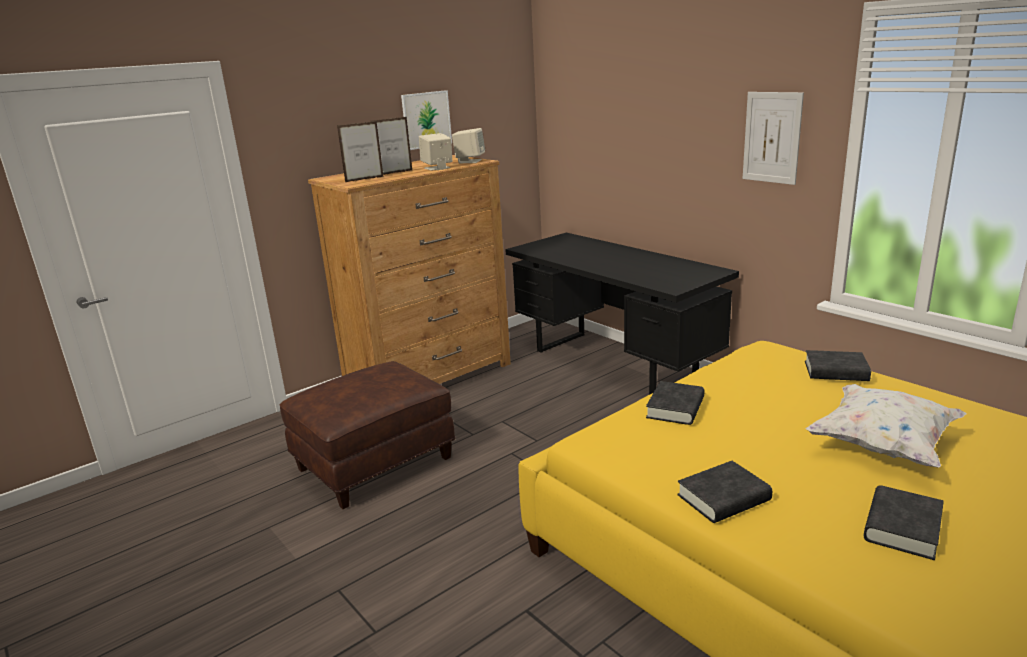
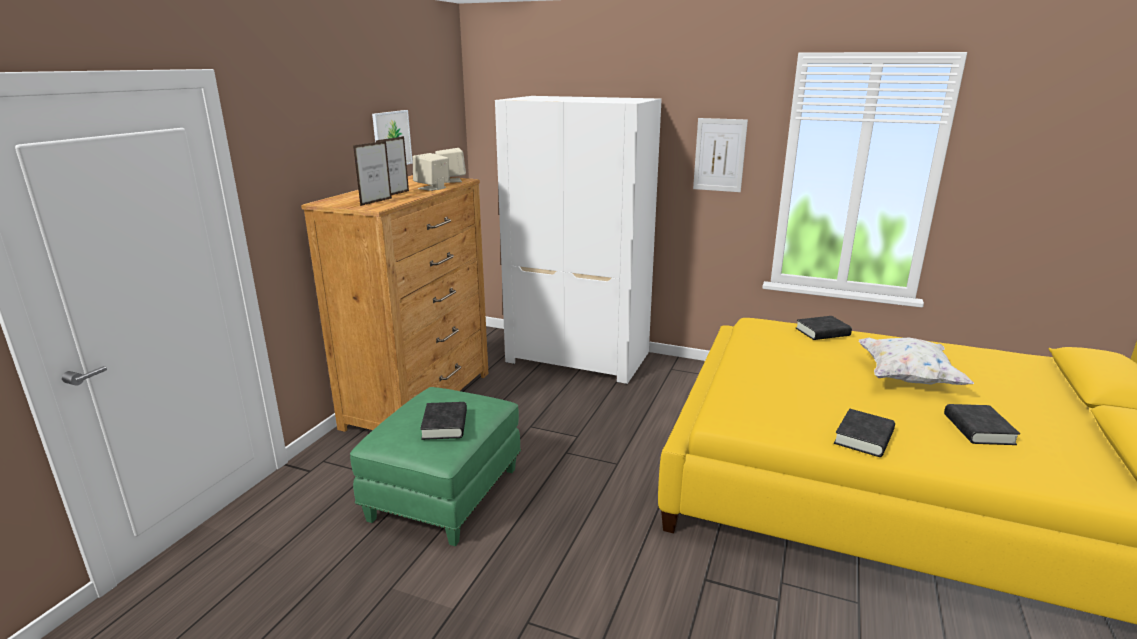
camera: 30 degrees left, 0 degrees up
(375, 462) = (444, 493): brown ottoman -> green ottoman
(615, 363) = (579, 357): black desk -> white wardrobe
(675, 408) = (753, 379): black book -> black book (445, 425)

